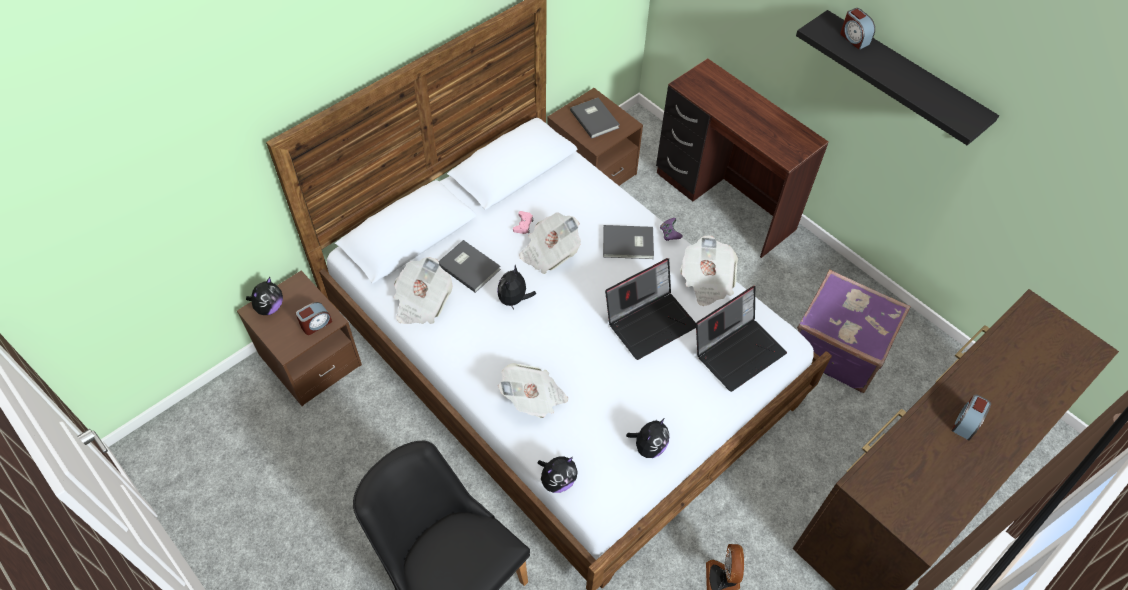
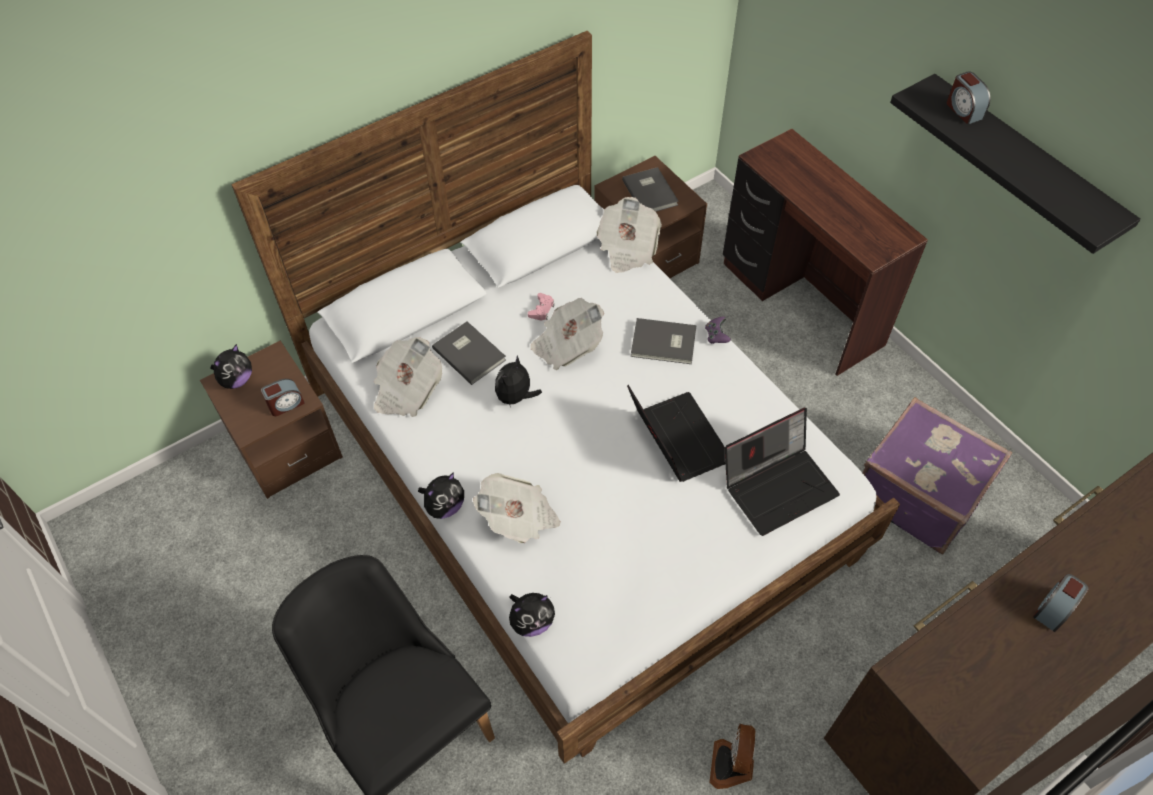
camera: 10 degrees right, 0 degrees up
(648, 446) = (649, 592): plush toy -> plush toy (444, 506)
(650, 321) = (676, 439): laptop -> laptop turned 90 degrees counterclockwise
(706, 281) = (753, 397): newspaper -> newspaper (627, 249)

